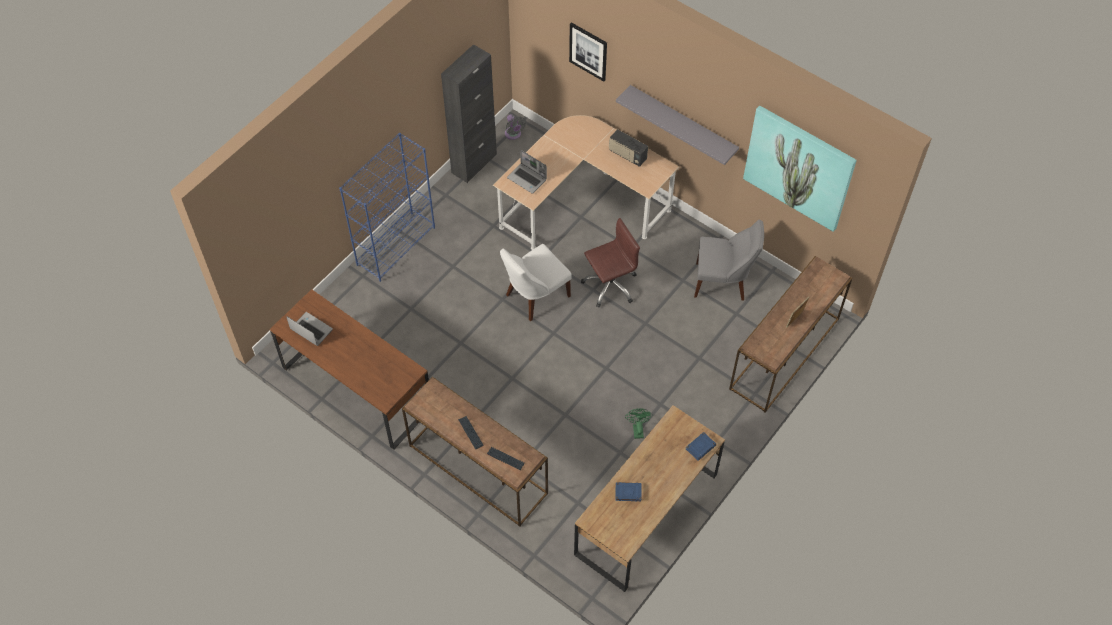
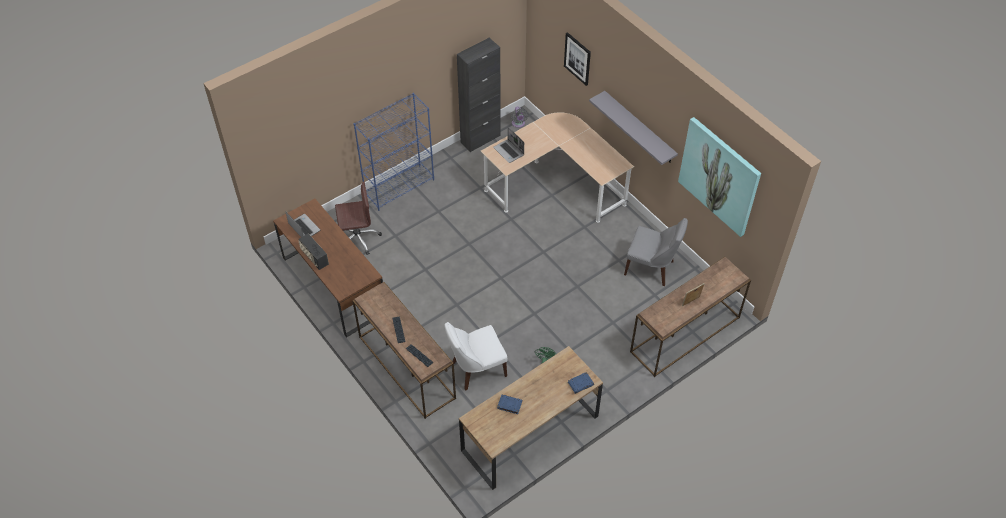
camera: 15 degrees right, 5 degrees down
(535, 296) = (495, 247): white chair -> white chair (476, 369)
(610, 285) = (558, 251): brown office chair -> brown office chair (358, 238)
(627, 155) = (595, 150): radio -> radio (314, 258)

